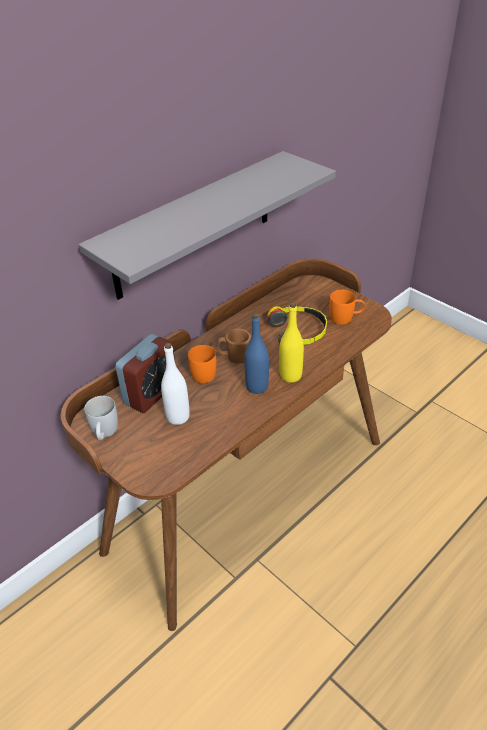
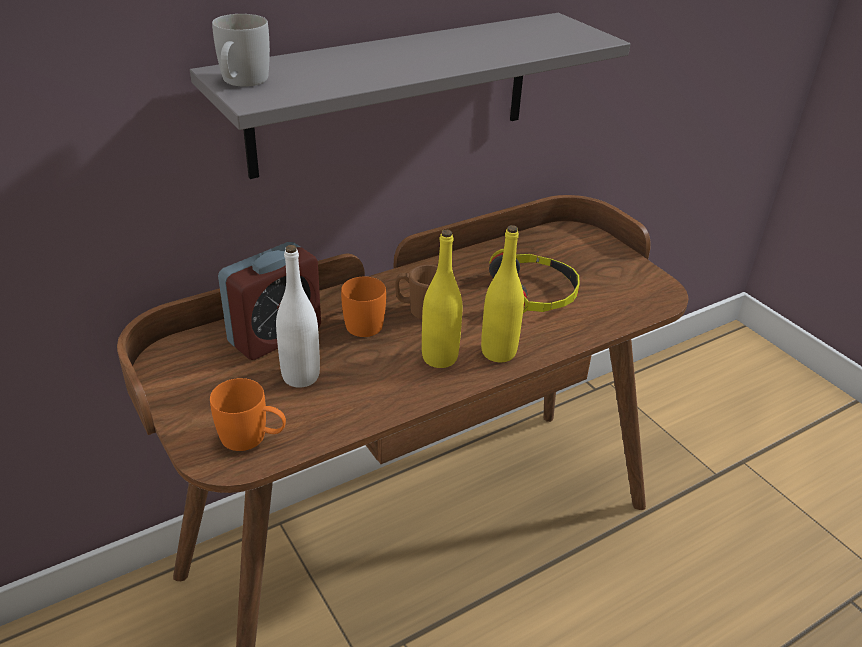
camera: 10 degrees right, 5 degrees down
(104, 433) = (181, 376): white mug -> white mug (241, 82)
(257, 387) = (439, 358): blue bottle -> yellow bottle
(345, 318) = (613, 288): orange mug -> orange mug (252, 438)

